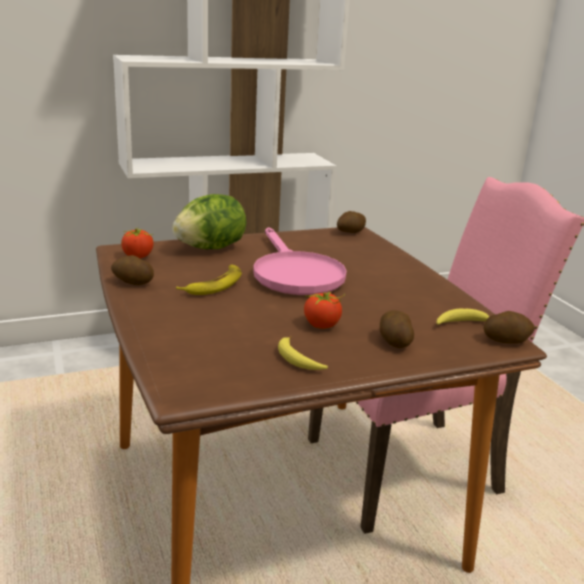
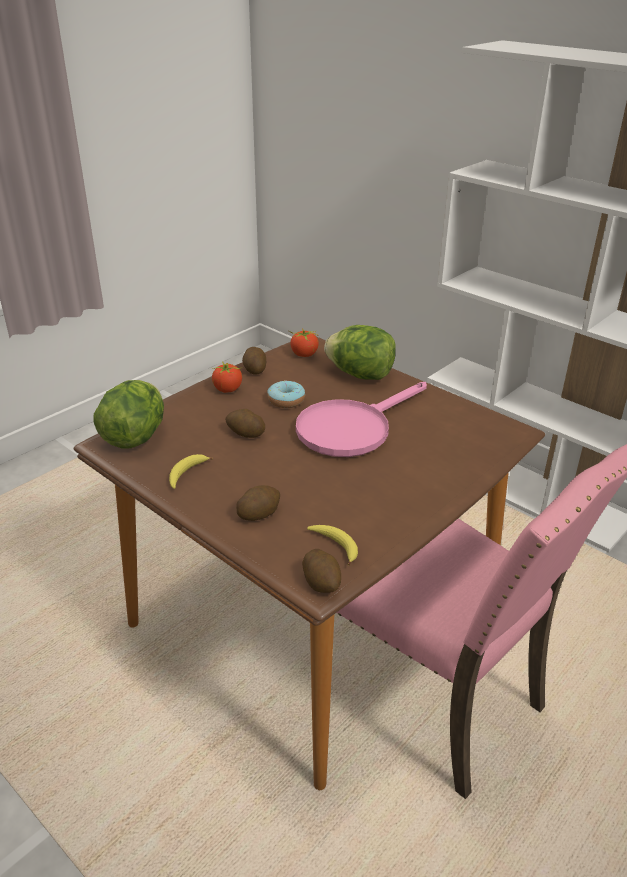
camera: 65 degrees right, 10 degrees up
(189, 373) = (135, 437): none -> lettuce
(214, 285) = (286, 401): banana -> donut
(322, 325) = (258, 469): tomato -> tomato (228, 389)
(350, 232) = (504, 429): potato -> potato (245, 433)

